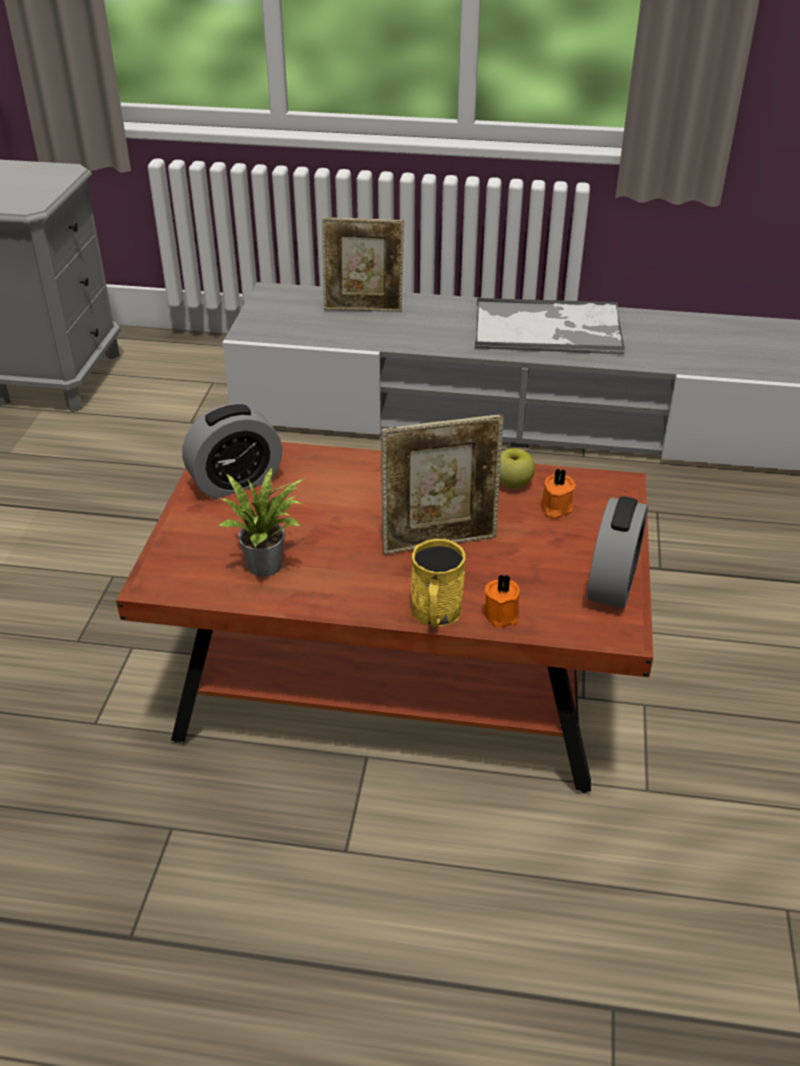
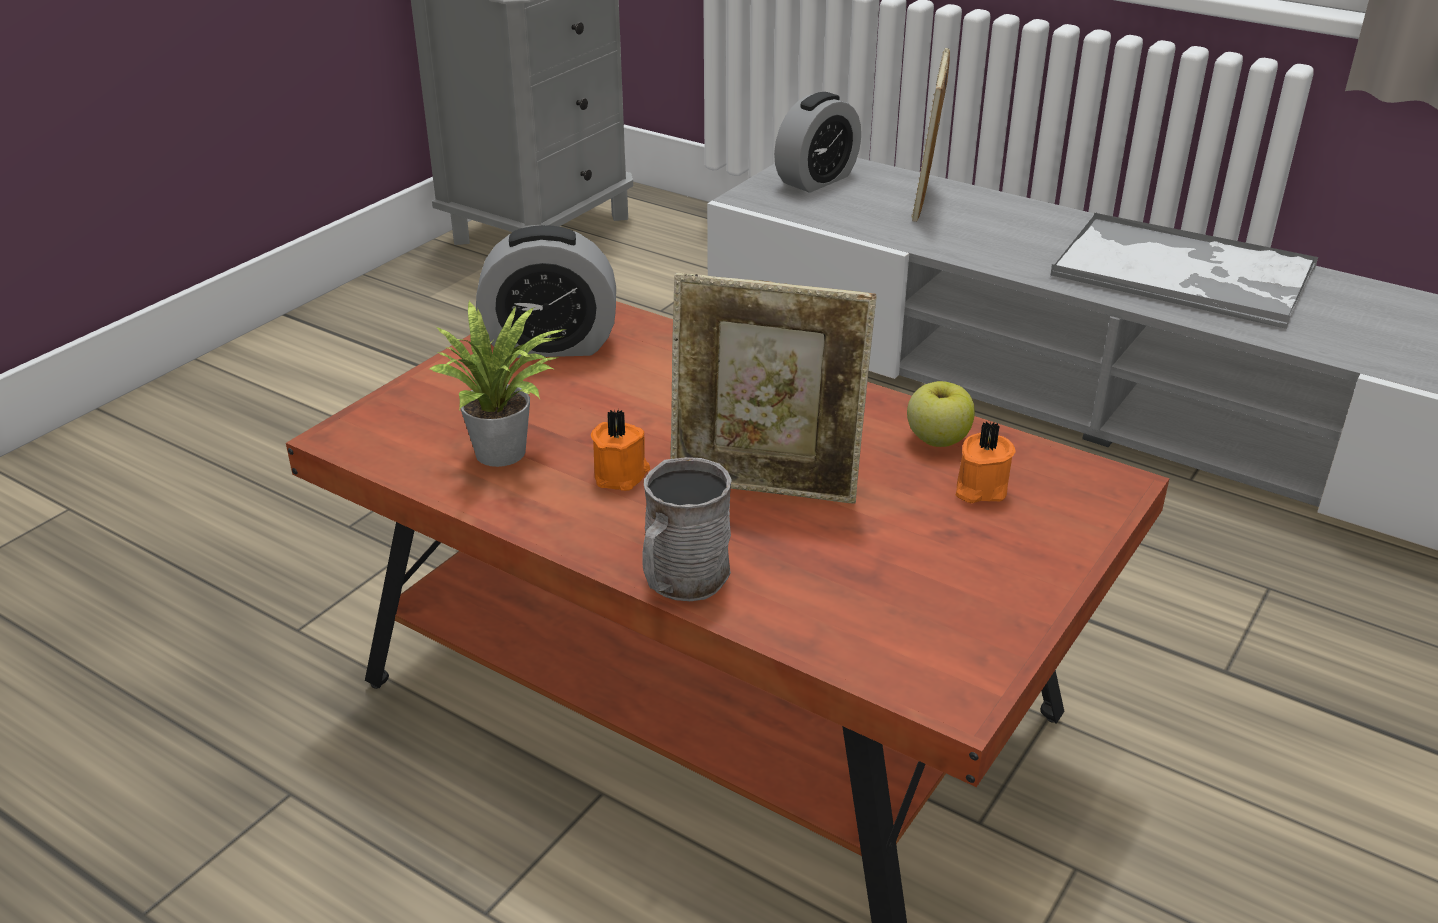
camera: 25 degrees right, 5 degrees down
(364, 309) = (924, 199): picture frame -> picture frame turned 75 degrees clockwise
(436, 614) = (681, 581): yellow mug -> grey mug
(502, 614) = (782, 610): orange candle -> orange candle (622, 475)
(612, 583) = (993, 619): alarm clock -> alarm clock (816, 180)

